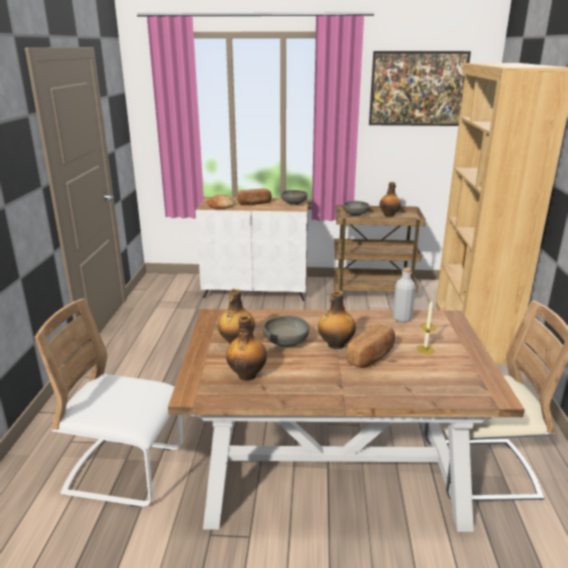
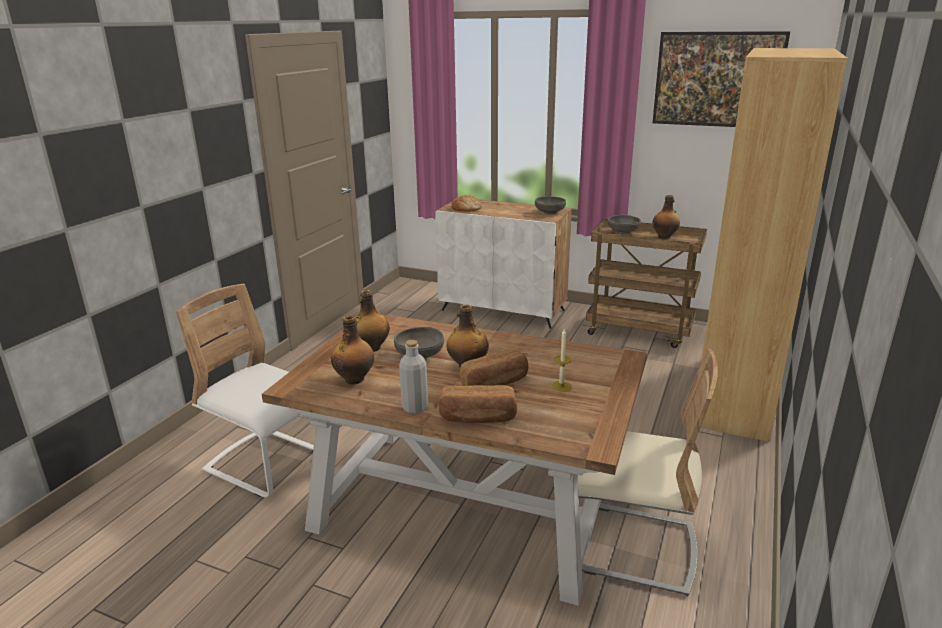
camera: 20 degrees right, 0 degrees up
(254, 203) = (505, 209): bread -> bread (478, 418)
(402, 318) = (566, 351): grey bottle -> grey bottle (415, 407)

